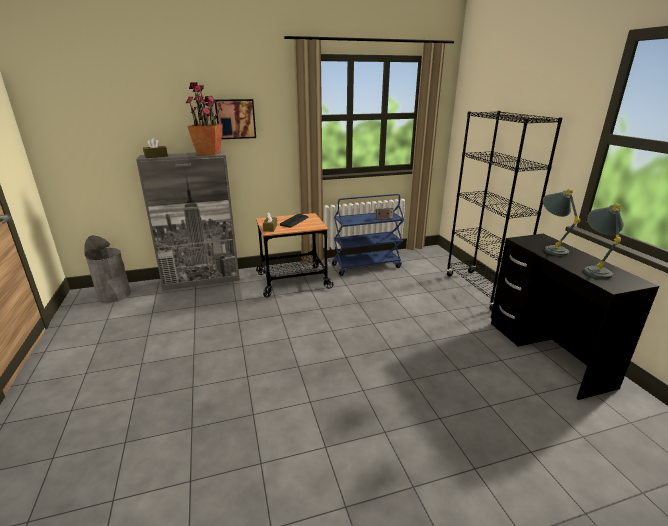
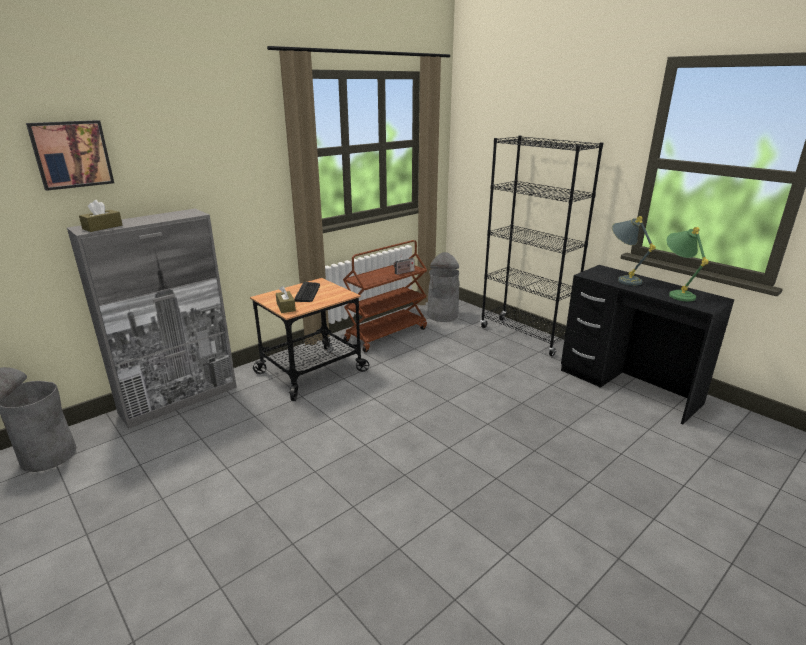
camera: 25 degrees left, 0 degrees up
(209, 153) = (180, 214): potted plant -> none
(235, 119) = (205, 161): picture -> picture (71, 154)
(366, 266) = (386, 334): blue cart -> brown cart
(422, 260) = (442, 315): none -> grey trash can
(594, 269) = (676, 293): grey table lamp -> green table lamp

